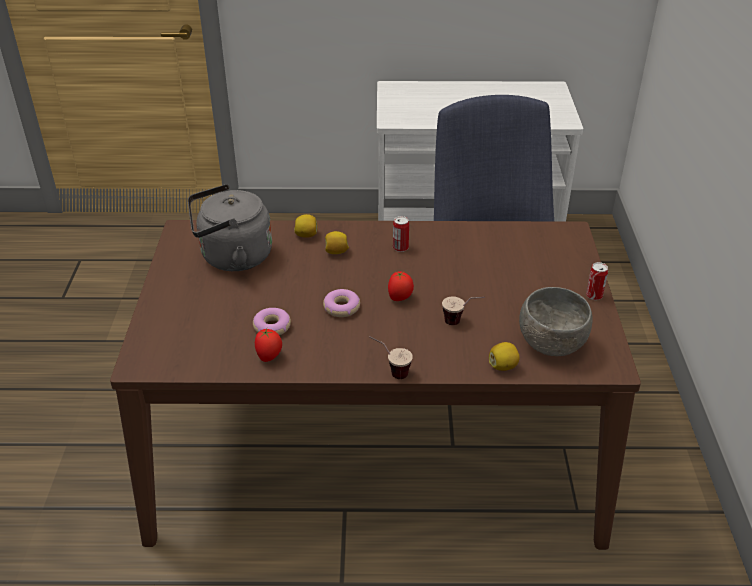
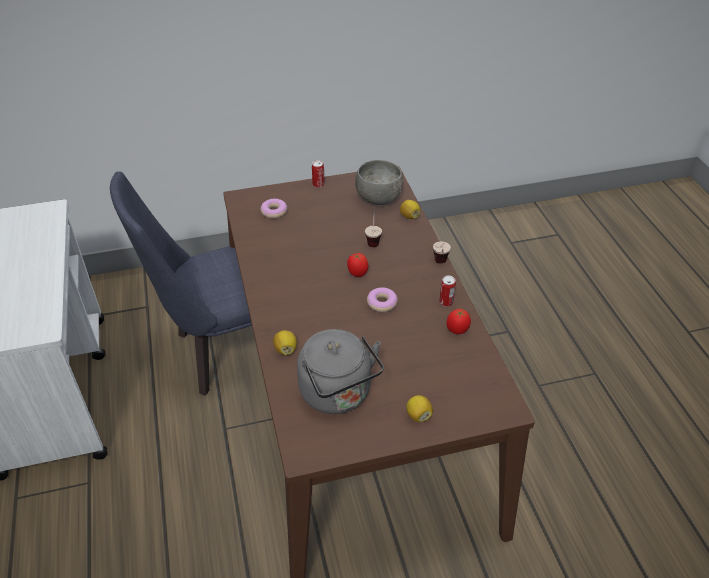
camera: 105 degrees left, 5 degrees up
(272, 327) = (423, 338): donut -> donut (274, 212)
(336, 252) = (306, 323): lemon -> lemon (418, 415)
(400, 248) = (288, 284): can -> can (446, 302)

